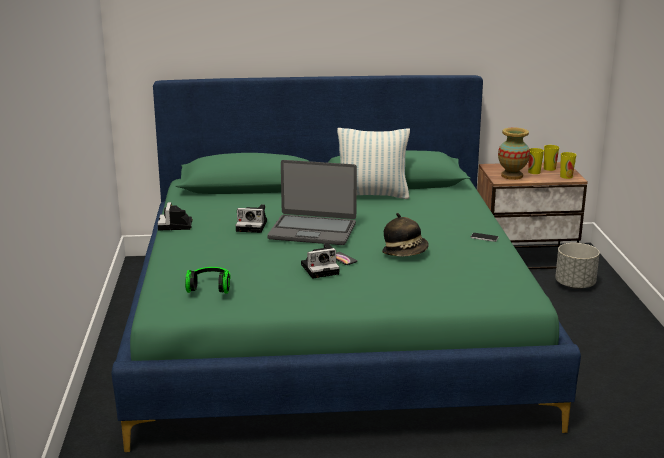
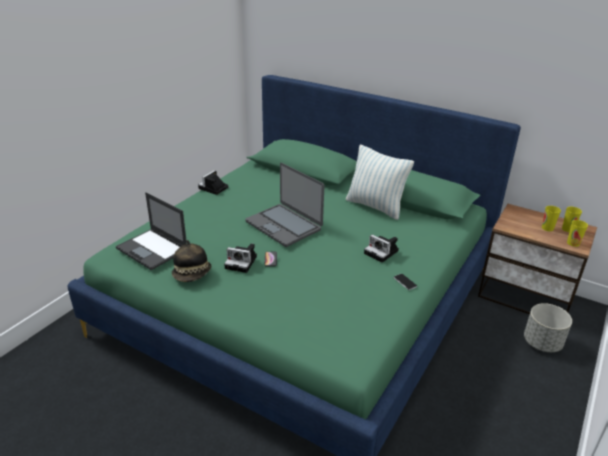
camera: 35 degrees right, 10 degrees up
(210, 287) = (153, 249): headphones -> laptop
(253, 226) = (255, 206): camera -> camera (382, 252)
(405, 253) = (321, 272): hat -> hat (192, 275)
(512, 176) = (520, 225): vase -> none

